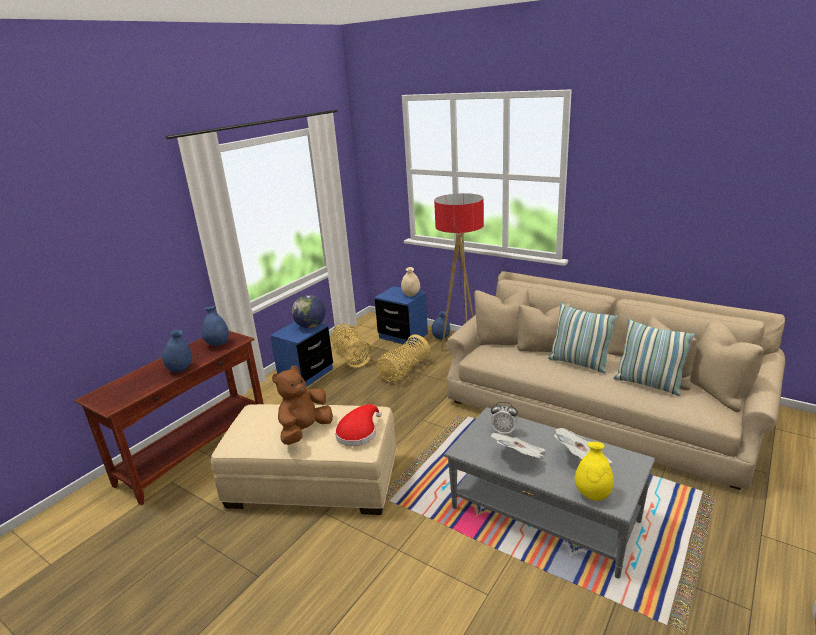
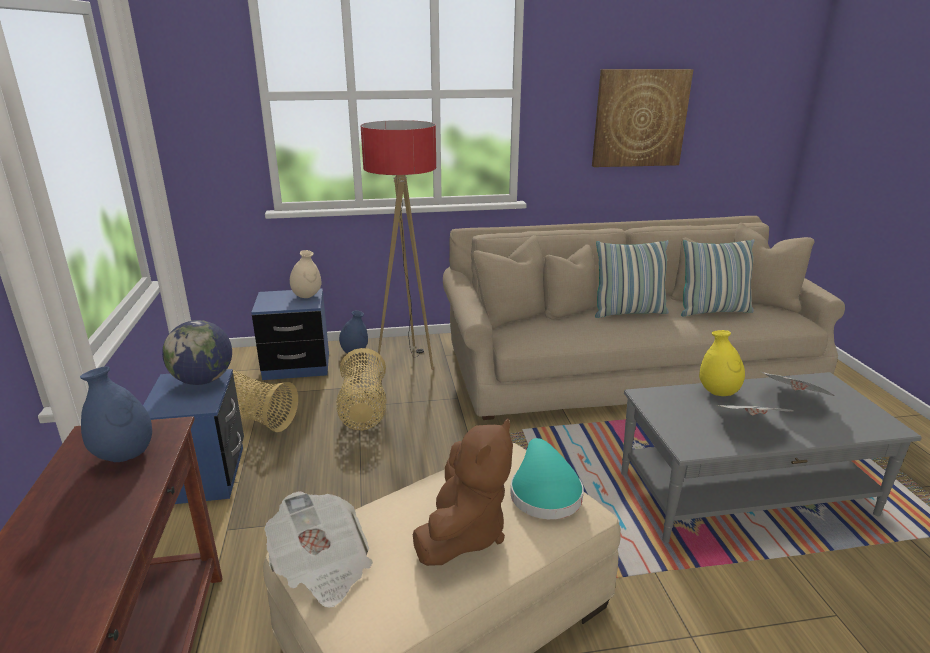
camera: 45 degrees left, 0 degrees up
(180, 369) = (108, 539): blue vase -> none
(248, 417) = (321, 567): none -> newspaper
(305, 431) = (463, 533): brown plush toy -> brown plush toy turned 150 degrees counterclockwise
(358, 432) = (543, 492): red hat -> turquoise hat
(504, 431) = (688, 406): alarm clock -> none
(592, 494) = (860, 427): yellow vase -> yellow vase (718, 393)
(669, 208) = (640, 118): none -> picture

